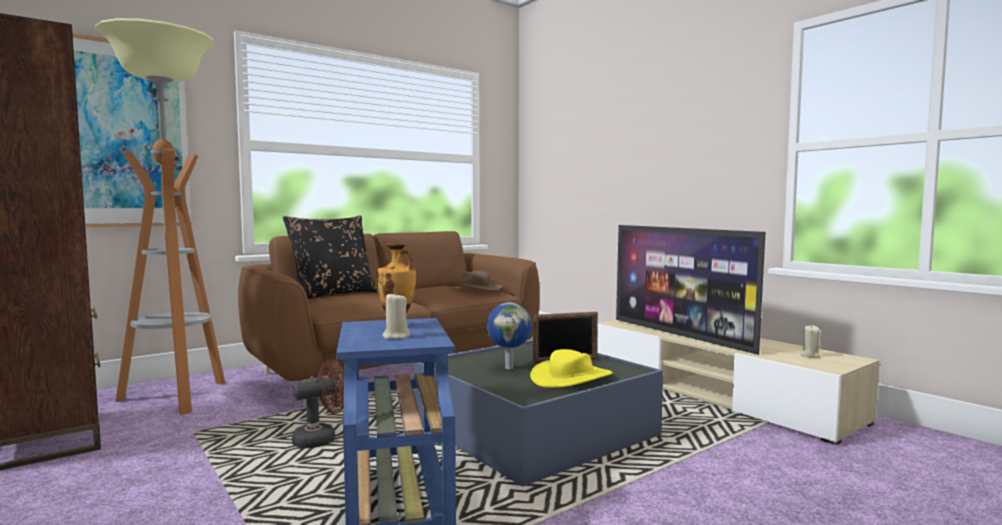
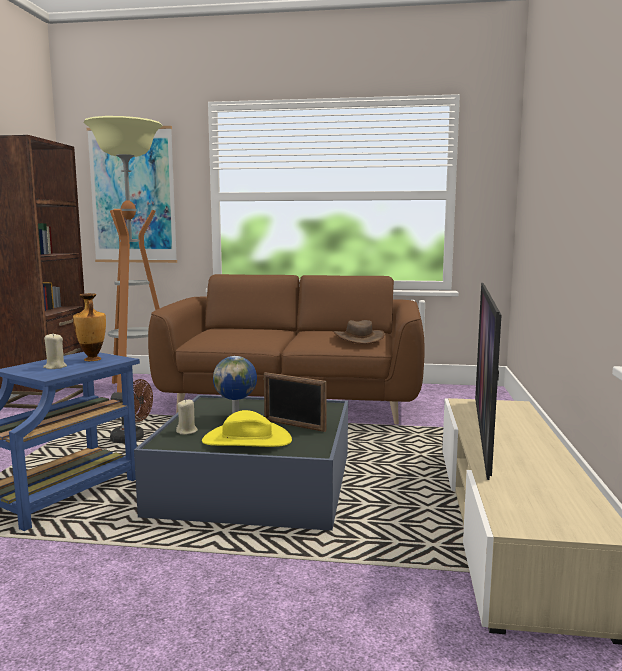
camera: 45 degrees right, 5 degrees up
(333, 294) = (243, 327): black pillow -> none
(809, 355) = (553, 503): beige candle -> beige candle (187, 431)

